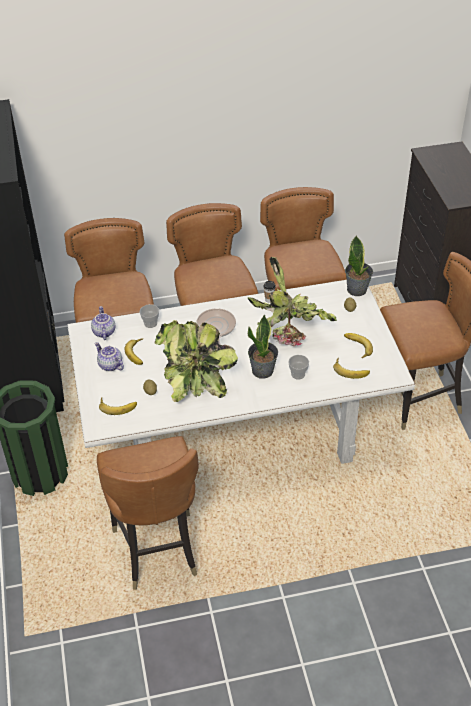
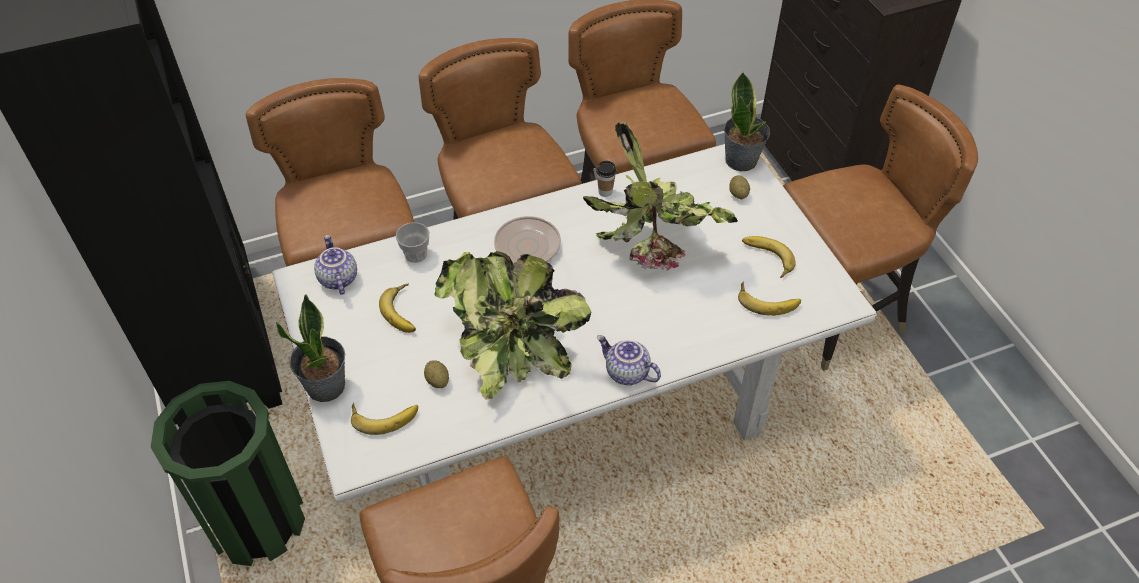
camera: 10 degrees left, 5 degrees up
(109, 365) = (357, 339): teapot -> teapot (626, 373)
(263, 371) = (623, 319): potted plant -> potted plant (326, 386)
(298, 374) = (683, 318): cup -> none

